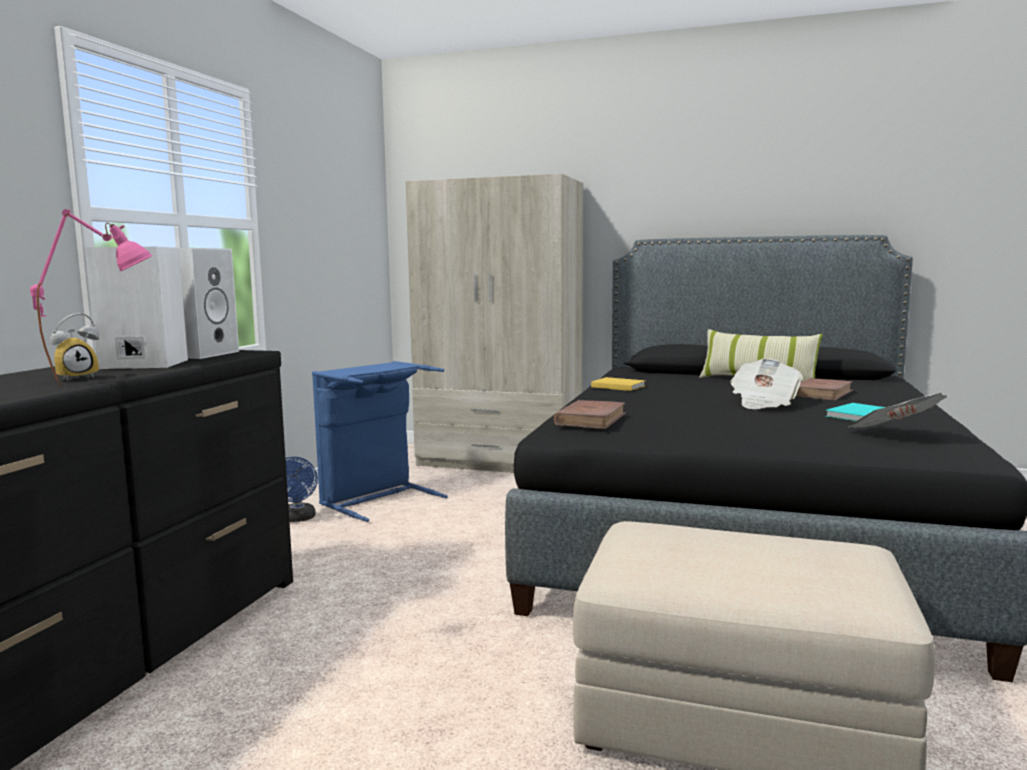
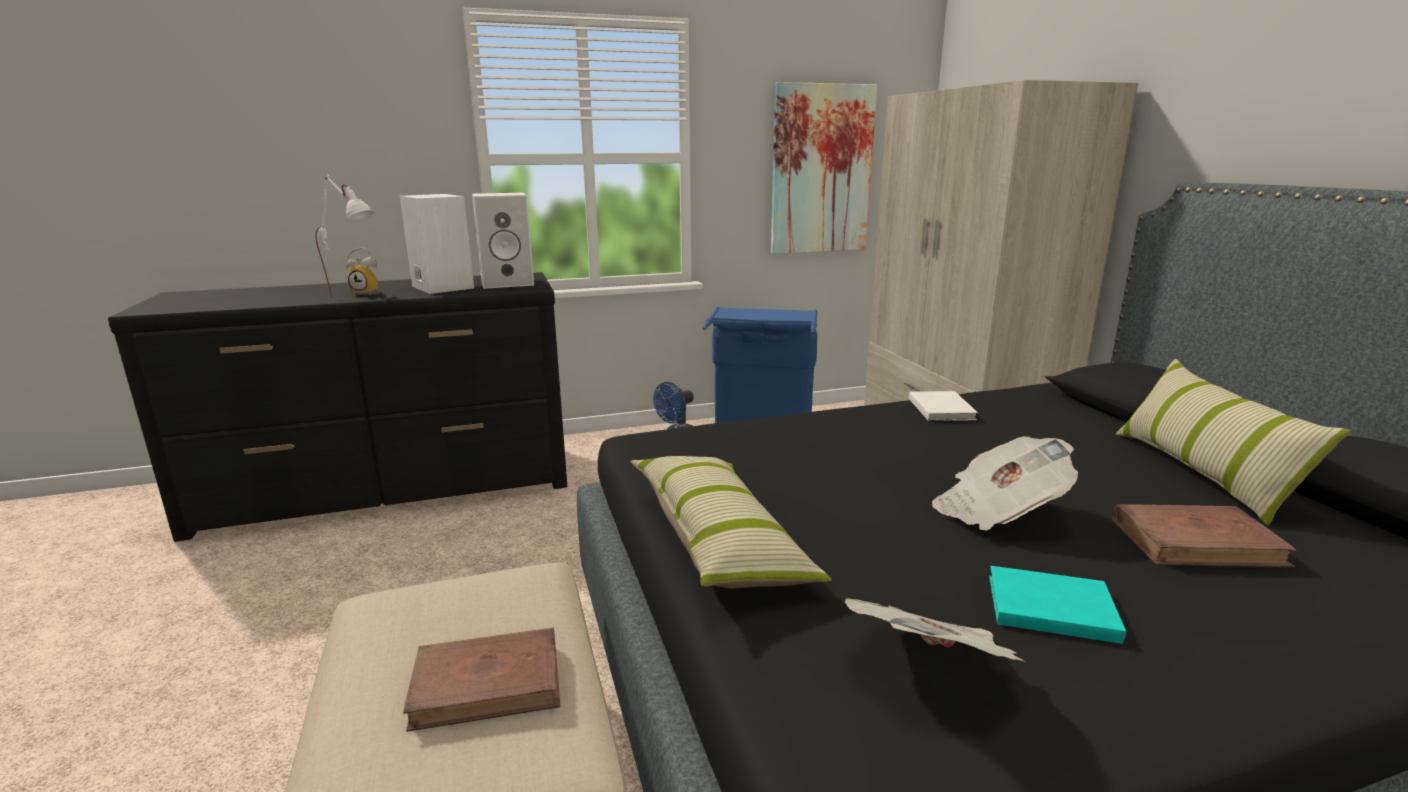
camera: 55 degrees right, 10 degrees up
(104, 381) = (356, 299): pink table lamp -> white table lamp
(336, 242) = (821, 170): none -> picture
(591, 419) = (709, 439): brown book -> brown book (488, 683)
(617, 386) = (941, 408): yellow book -> white book
(739, 440) = (718, 540): none -> pillow

